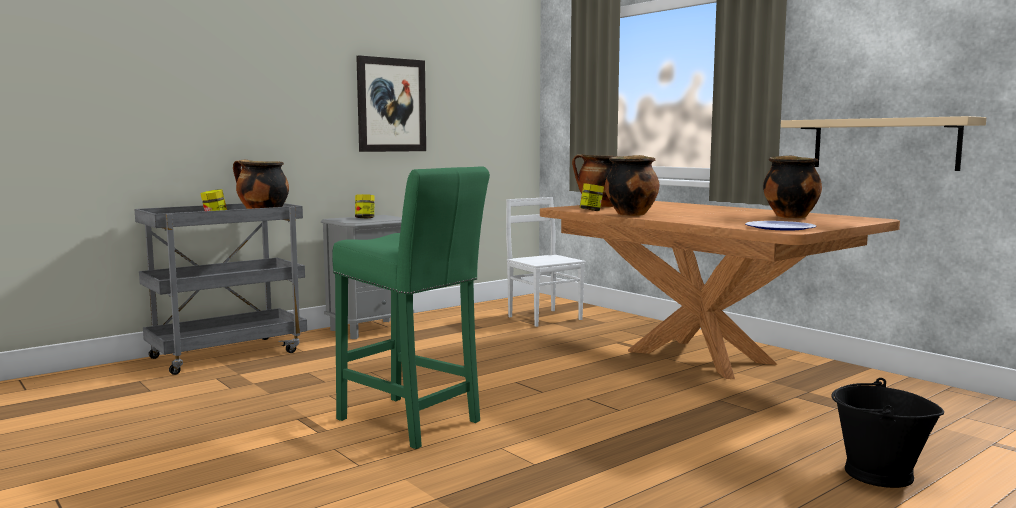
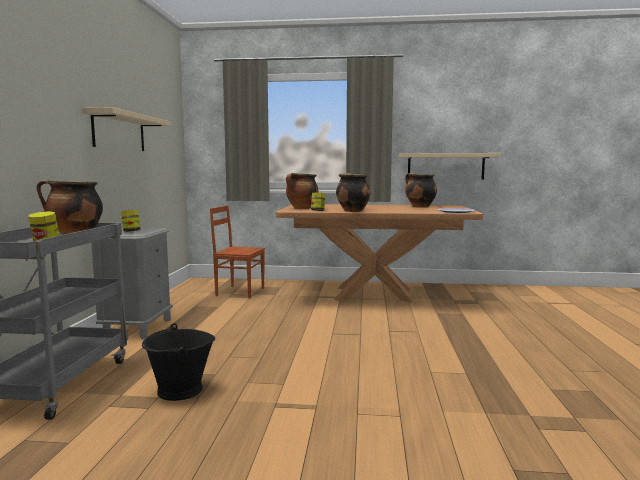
camera: 45 degrees left, 0 degrees up
(391, 105) = (119, 132): picture -> beige shelf
(412, 423) = (351, 378): green stool -> none
(545, 318) = (240, 292): white chair -> brown chair
(878, 474) = (559, 326): black bucket -> black bucket (179, 390)

